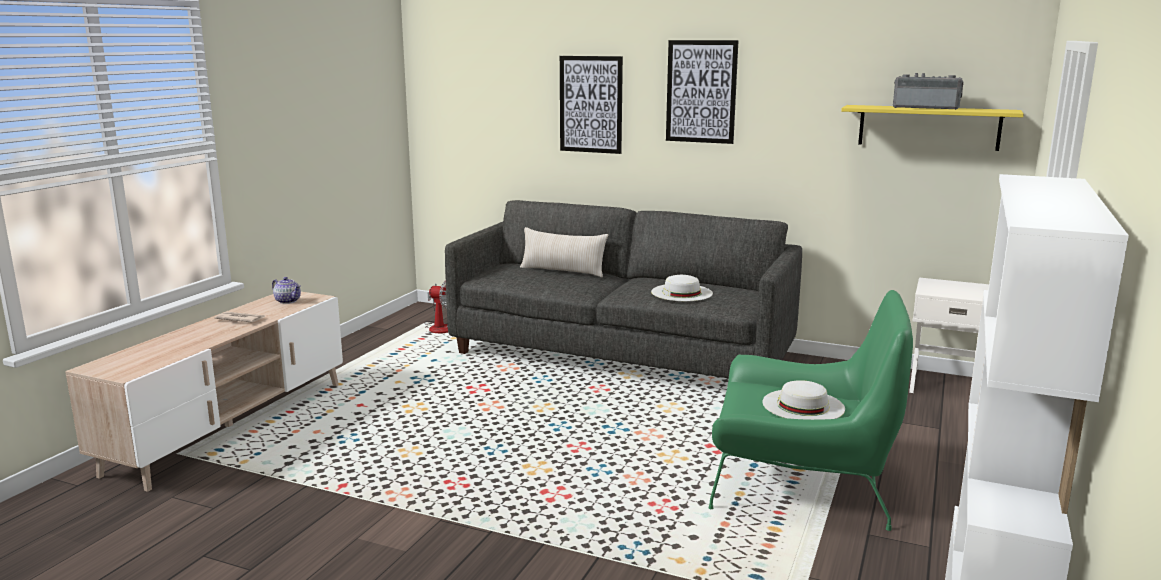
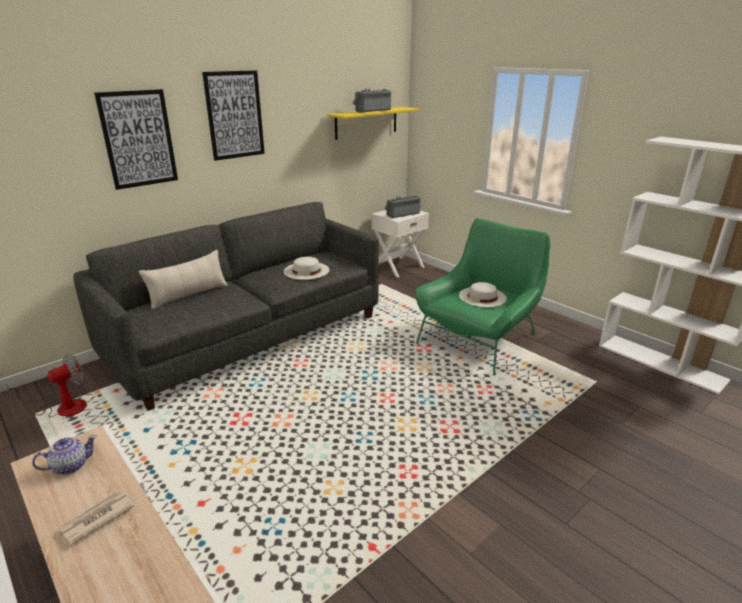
camera: 65 degrees left, 10 degrees up
(957, 291) = (402, 214): none -> radio

